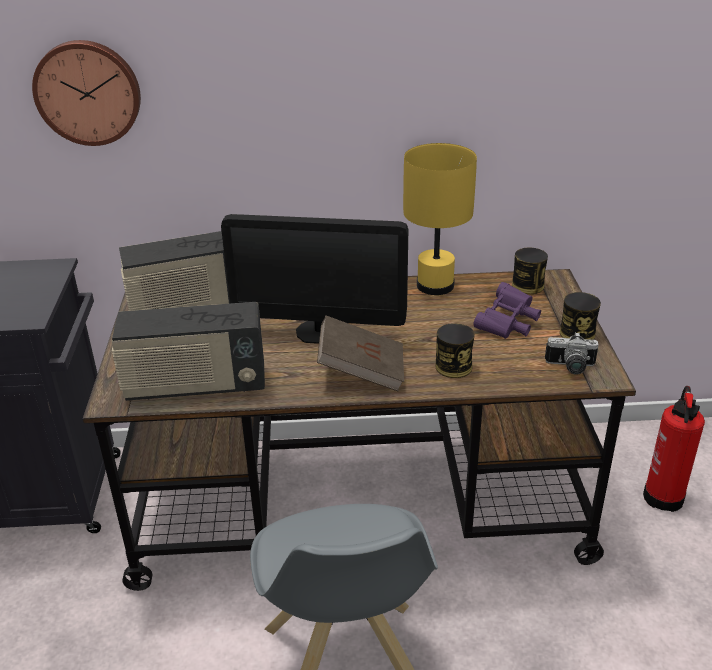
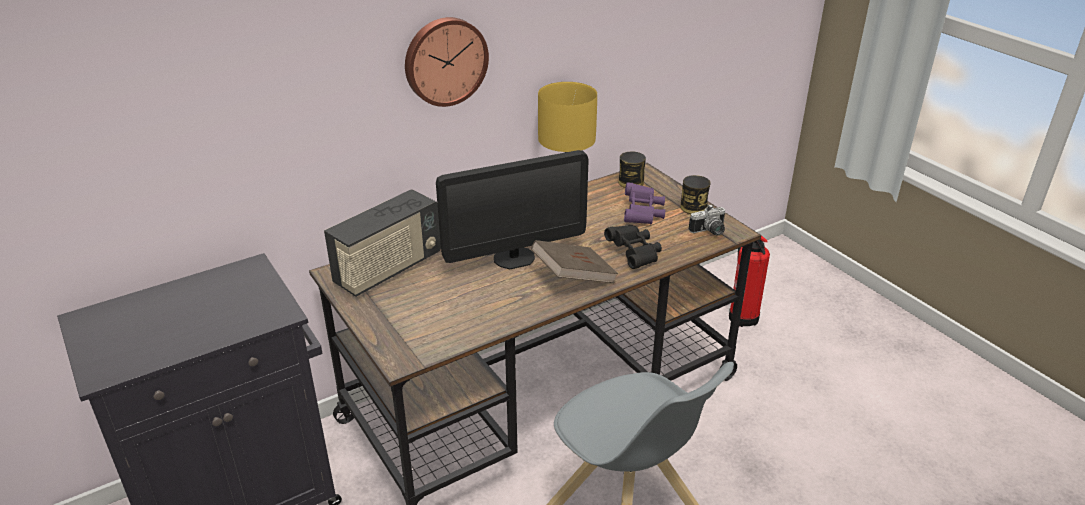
camera: 30 degrees left, 0 degrees up
(88, 92) = (272, 93): wall clock -> wall clock (445, 61)
(196, 386) = (458, 327): radio -> none
(453, 367) = (634, 254): can -> black binoculars

